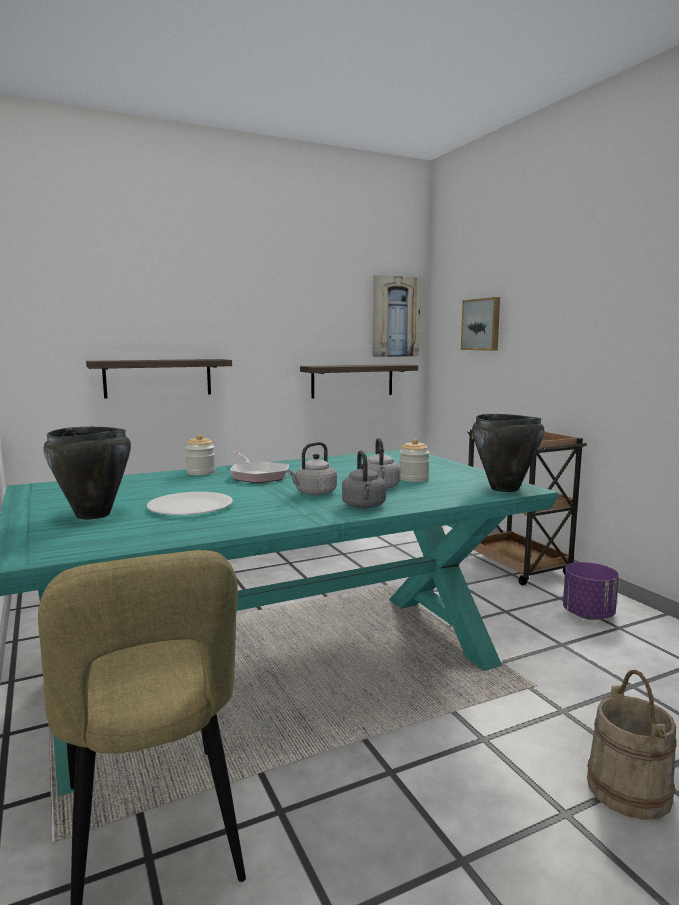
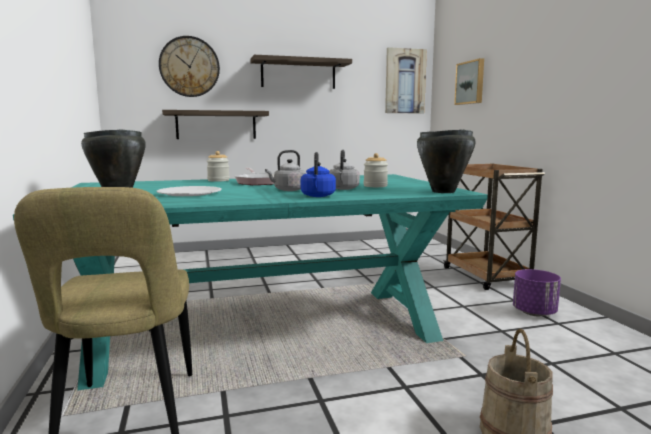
camera: 10 degrees right, 0 degrees up
(121, 301) = (189, 67): none -> wall clock
(352, 380) = (368, 131): shelf -> shelf (298, 74)
(364, 506) = (317, 196): grey kettle -> blue kettle

